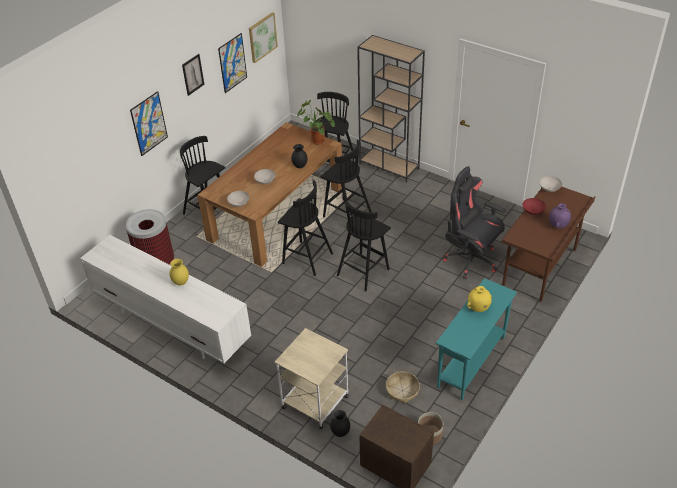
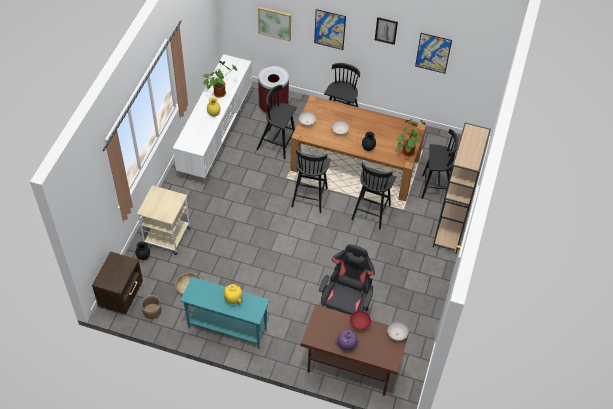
camera: 70 degrees right, 10 degrees up
(146, 271) = (220, 92): none -> potted plant
(262, 37) = (477, 60): picture -> picture (275, 23)
(364, 271) = (306, 238): black stool -> black stool (278, 144)

